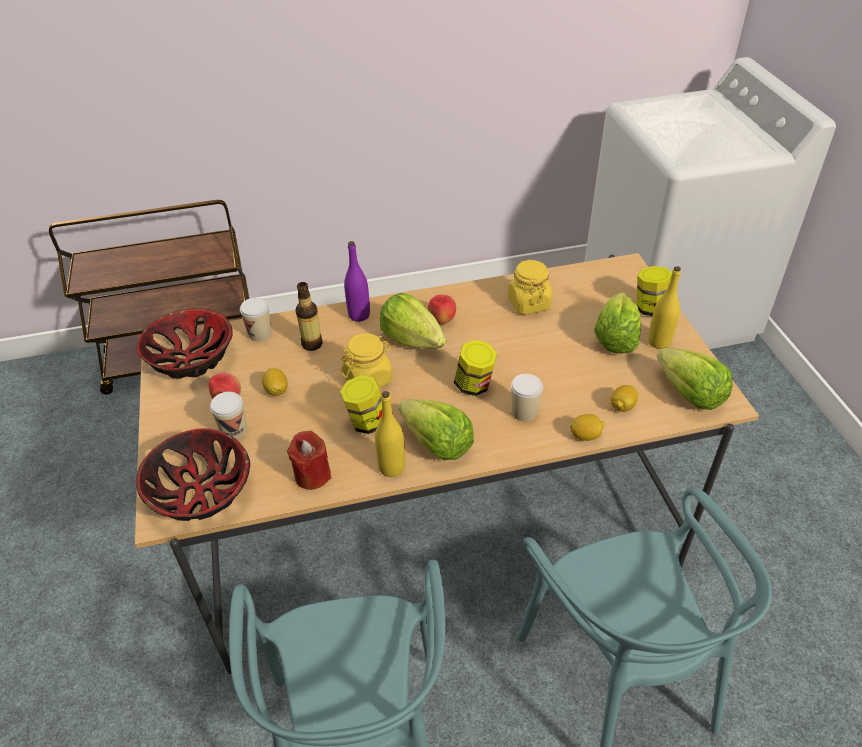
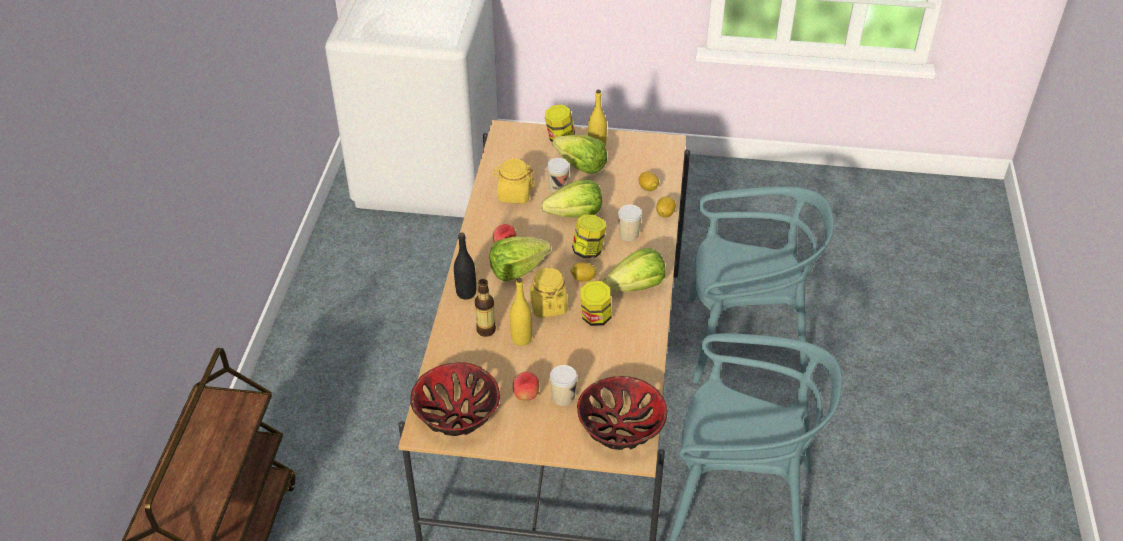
camera: 70 degrees left, 0 degrees up
(260, 333) = (450, 361): cup -> cup (558, 187)
(276, 390) = (530, 363): lemon -> lemon (583, 278)
(312, 475) = (634, 359): red candle -> none
(359, 315) = (466, 293): purple bottle -> black bottle
(392, 467) = (648, 315): yellow bottle -> yellow bottle (521, 338)
(689, 394) = (653, 155): lettuce -> lettuce (575, 214)

